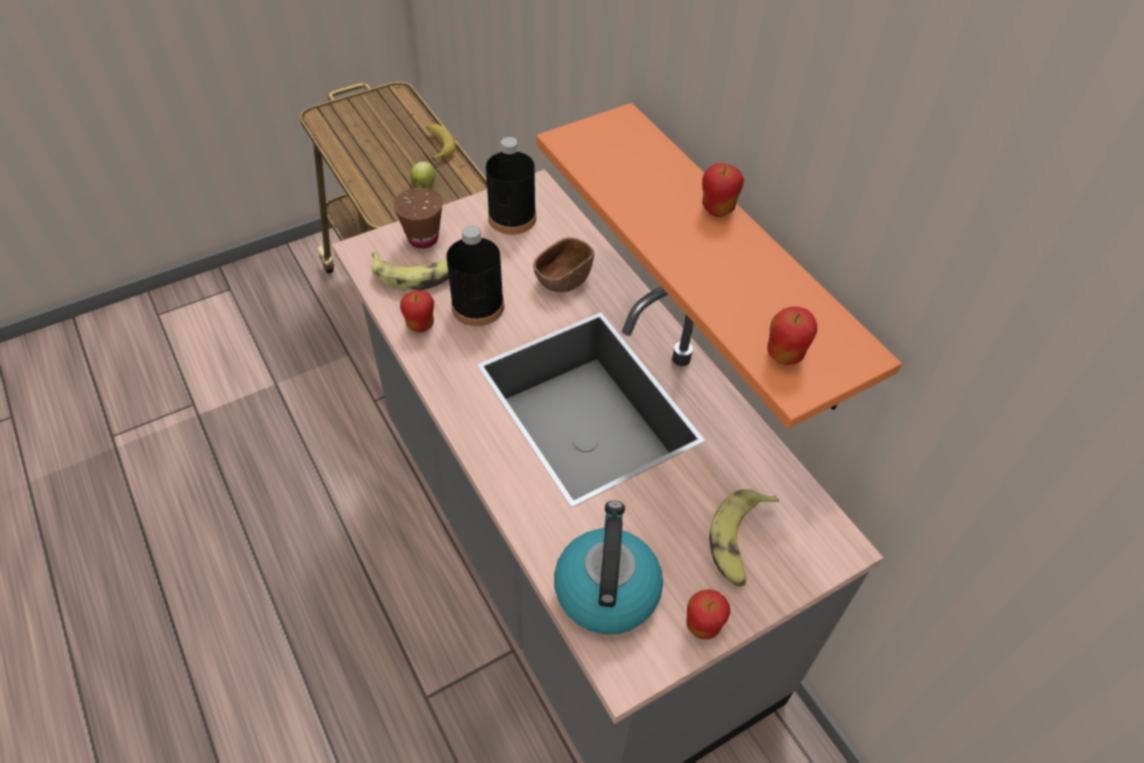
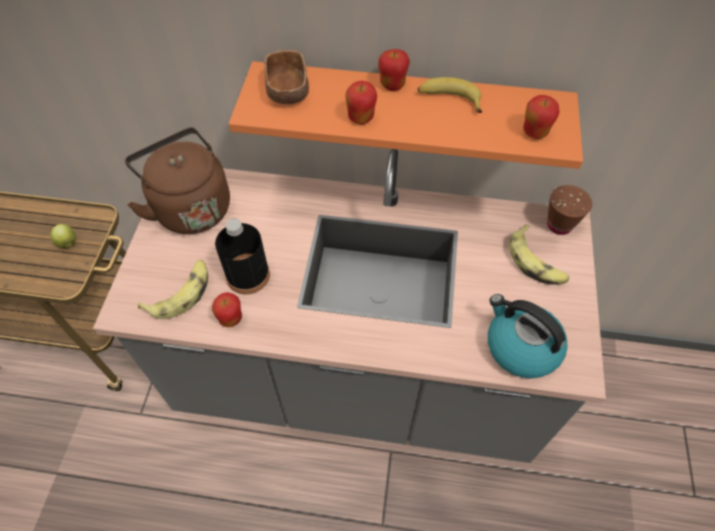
camera: 50 degrees left, 5 degrees up
(423, 238) = (152, 268): brown cup -> brown cup (559, 225)
(438, 145) = (40, 210): banana -> banana (449, 99)
(512, 218) = (190, 207): black bottle -> brown kettle
(563, 278) = (272, 215): brown bowl -> brown bowl (288, 92)
(703, 626) = (576, 316): apple -> apple (361, 118)

